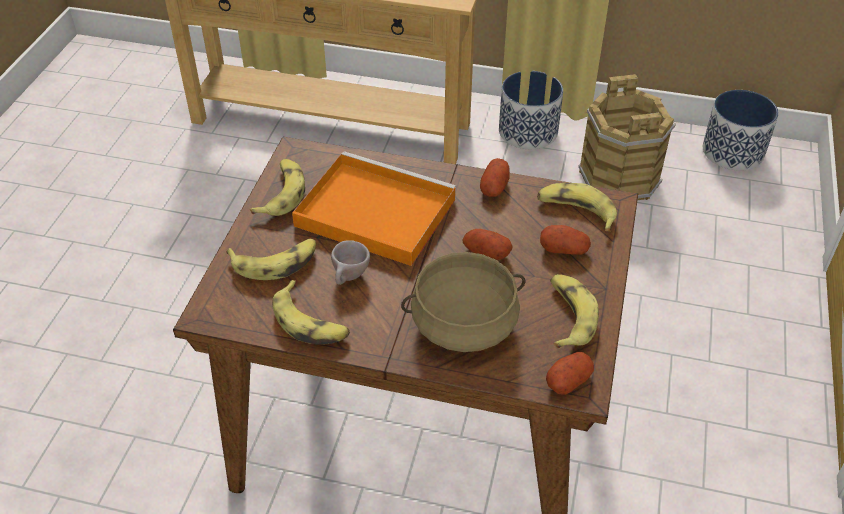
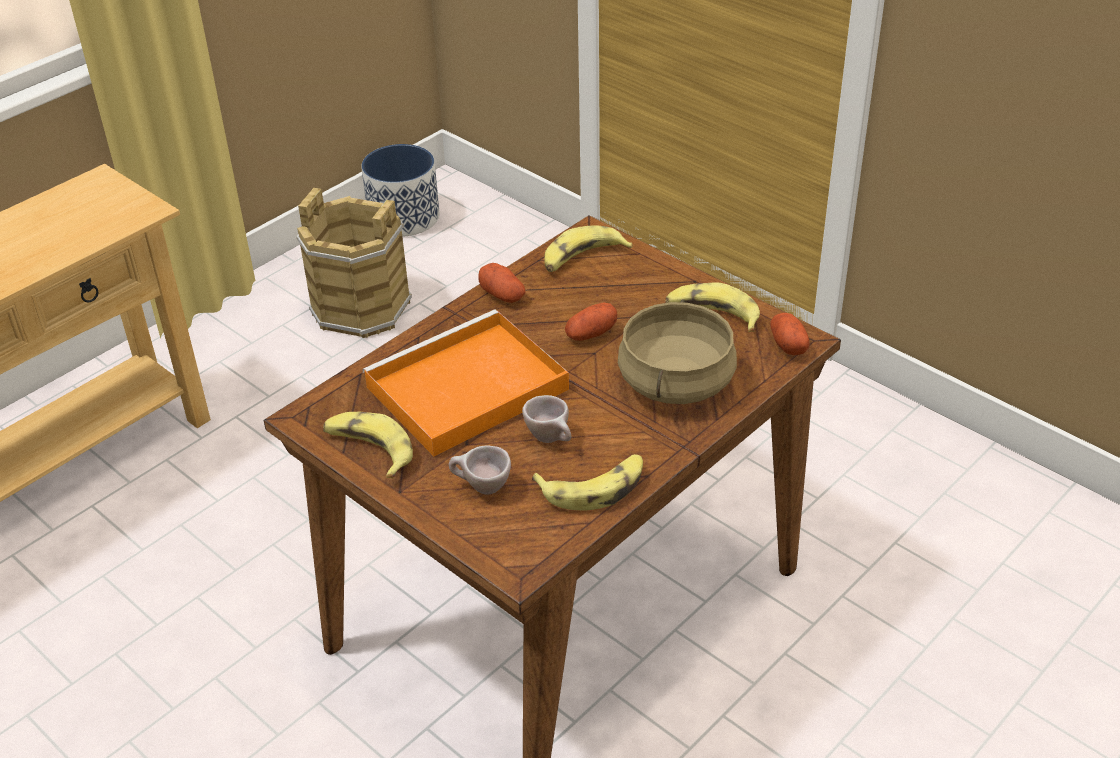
camera: 60 degrees left, 5 degrees down
(275, 262) = (481, 488): banana -> beige cup
(528, 132) = (222, 339): planter -> none
(564, 249) = (626, 285): potato -> none

